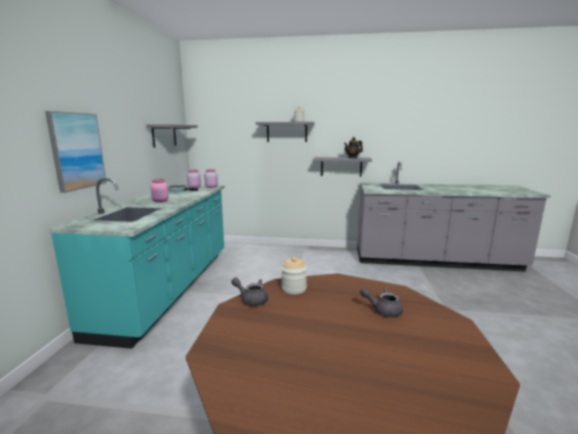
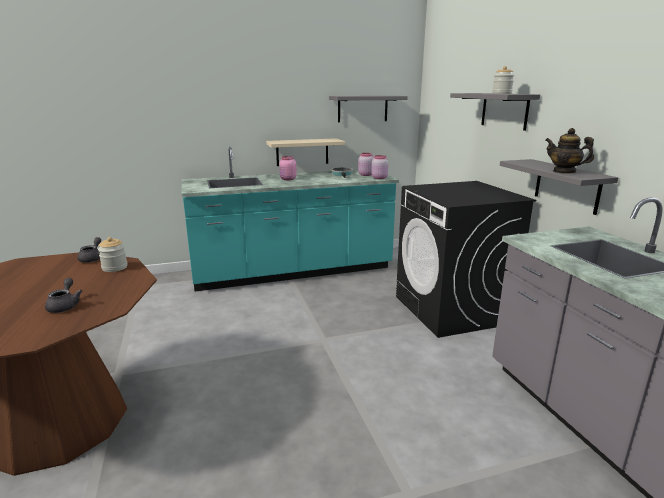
camera: 65 degrees right, 5 degrees up
(77, 151) = (222, 121): picture -> none
(137, 177) = (302, 152): none -> beige shelf
(295, 255) = (452, 310): none -> black washing machine

